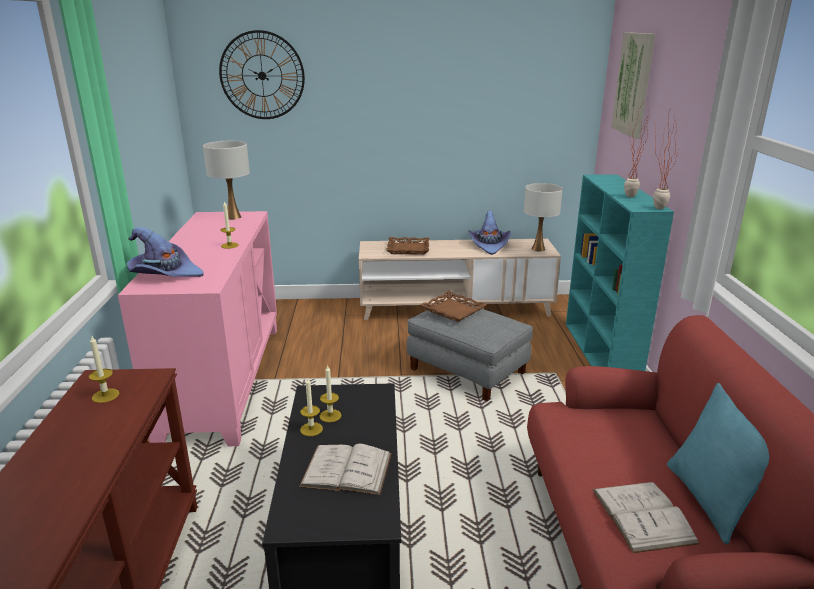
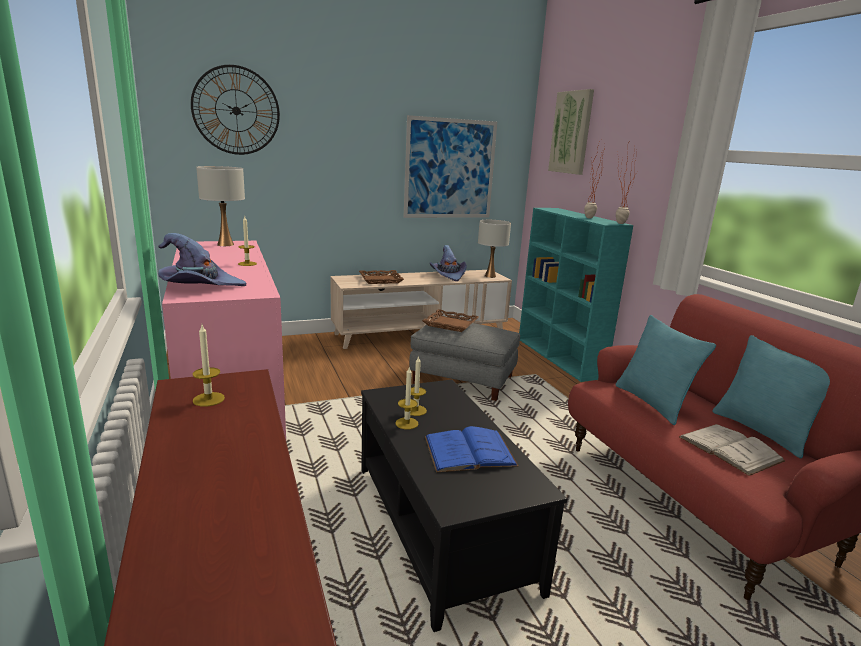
camera: 20 degrees left, 5 degrees down
(346, 470) = (469, 451): white book -> blue book
(496, 125) = (450, 169): none -> picture
(600, 442) = (652, 403): none -> turquoise pillow

